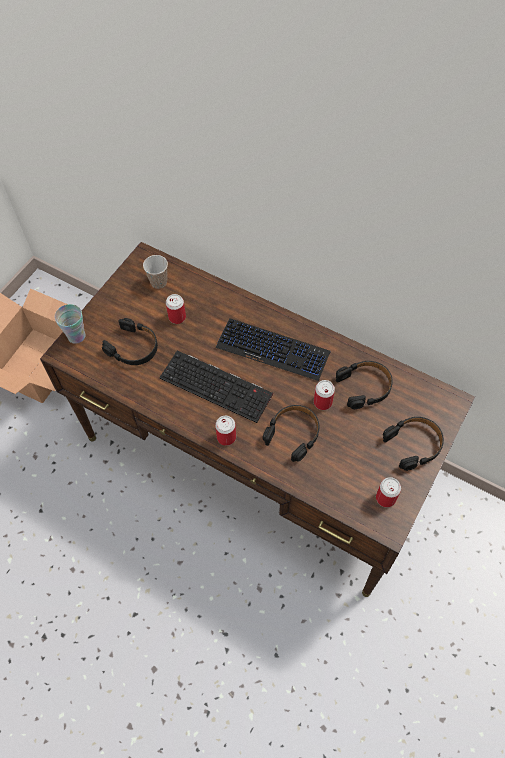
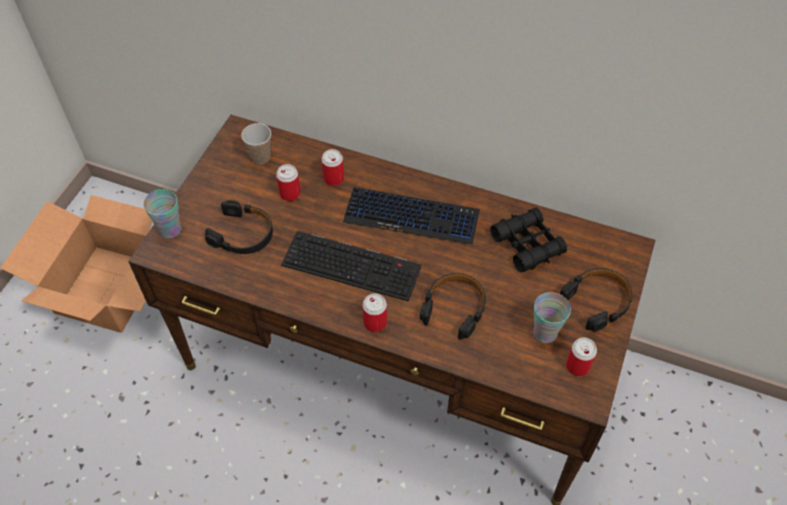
camera: 10 degrees left, 5 degrees down
(322, 402) = (482, 268): can -> can (333, 179)
(364, 465) = (545, 333): none -> cup
(365, 387) = (527, 244): black headphones -> black binoculars

